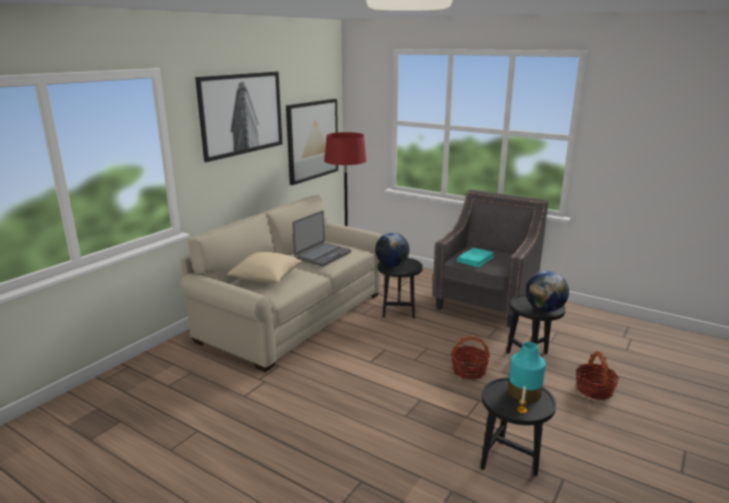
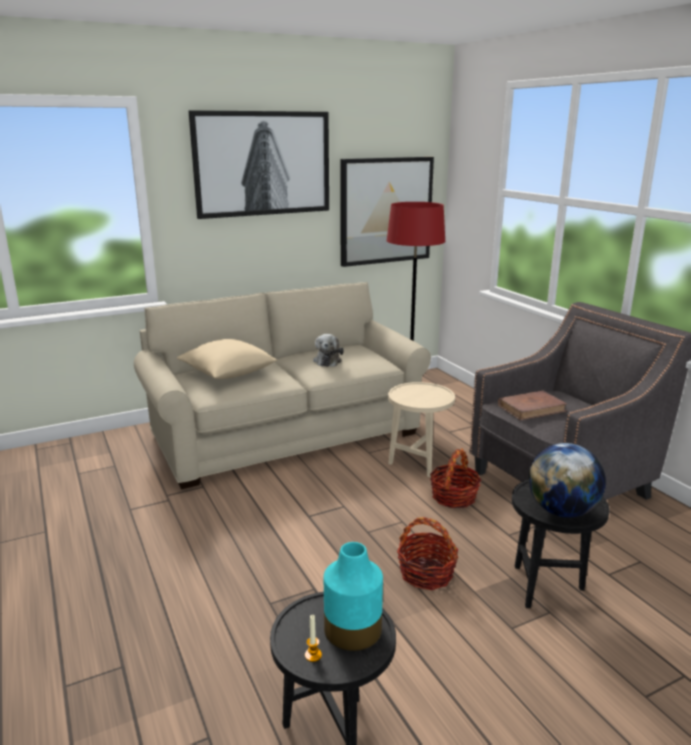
camera: 30 degrees right, 0 degrees up
(322, 255) = (327, 361): laptop -> plush toy
(391, 265) = (409, 392): globe -> none
(398, 311) = (418, 462): black side table -> beige side table
(475, 259) = (532, 408): turquoise book -> brown book
(594, 390) = (608, 682): basket -> basket (454, 497)

